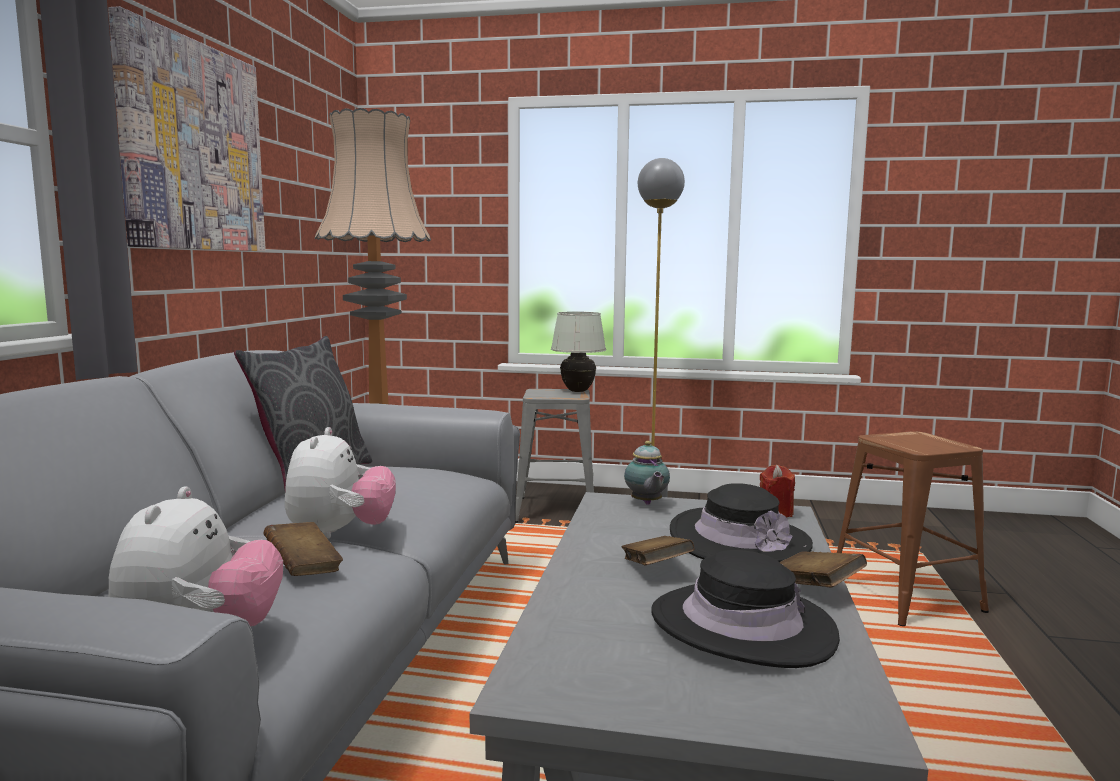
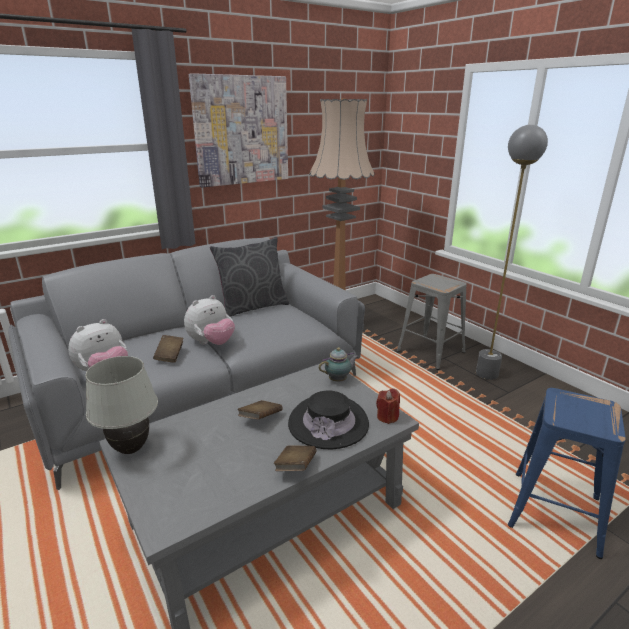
camera: 45 degrees right, 15 degrees up
(577, 391) = (455, 283): white table lamp -> white table lamp (131, 448)
(646, 503) = (339, 380): teapot -> teapot turned 150 degrees counterclockwise
(742, 626) = (226, 464): black hat -> none
(903, 596) = (553, 511): brown stool -> blue stool

